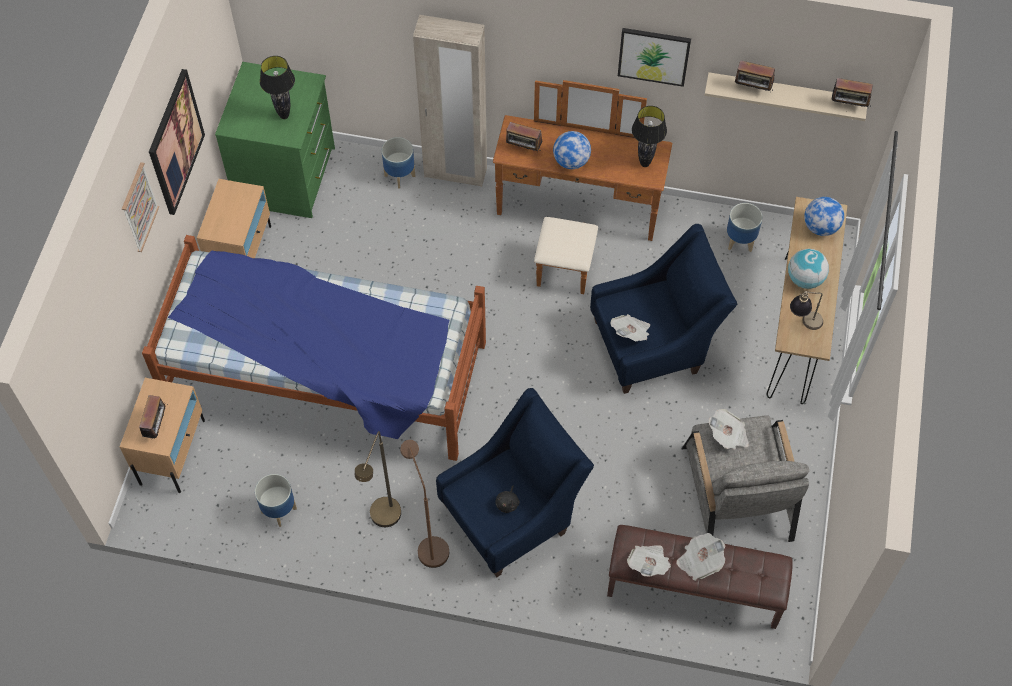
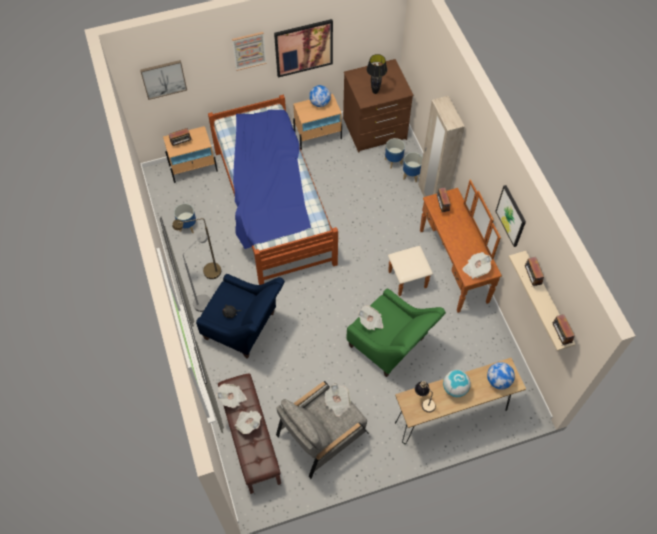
camera: 60 degrees right, 0 degrees up
(89, 353) = (163, 79): none -> picture
(287, 176) = (375, 129): green dresser -> brown dresser
(429, 545) = (205, 299): brown floor lamp -> grey floor lamp
(571, 161) = (450, 233): globe -> globe (320, 103)
(645, 164) = (475, 269): black table lamp -> newspaper
(654, 344) = (390, 346): blue armchair -> green armchair
(740, 241) = (491, 358): planter -> planter (393, 162)

